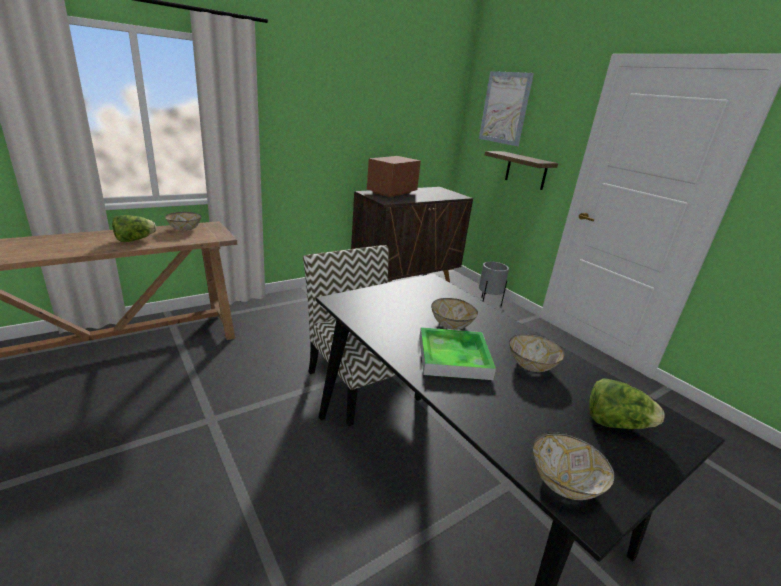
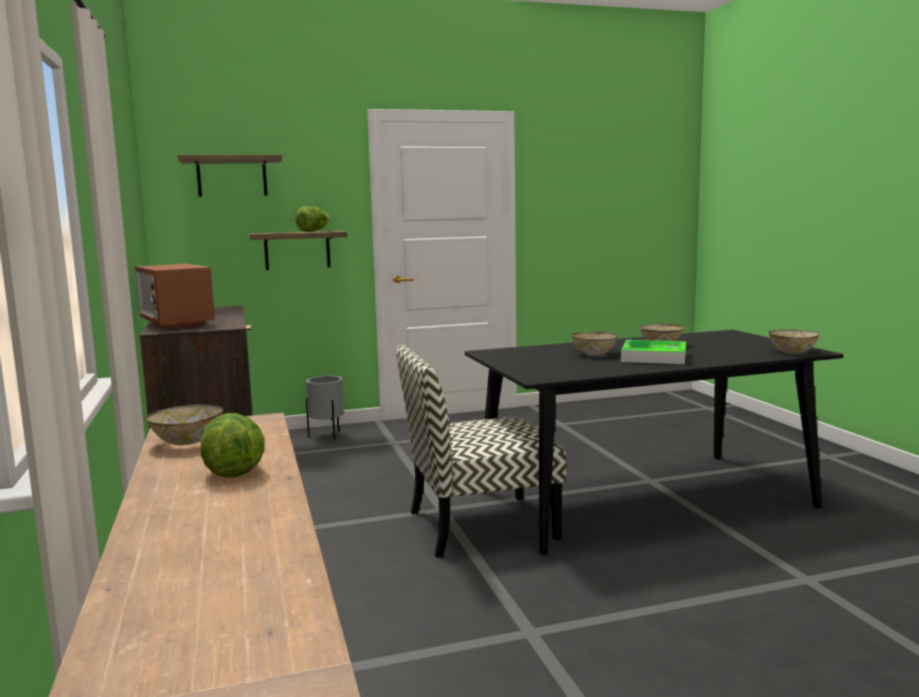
camera: 70 degrees left, 15 degrees down
(505, 108) = (232, 176): picture -> shelf
(615, 423) = (727, 340): lettuce -> lettuce (313, 231)

